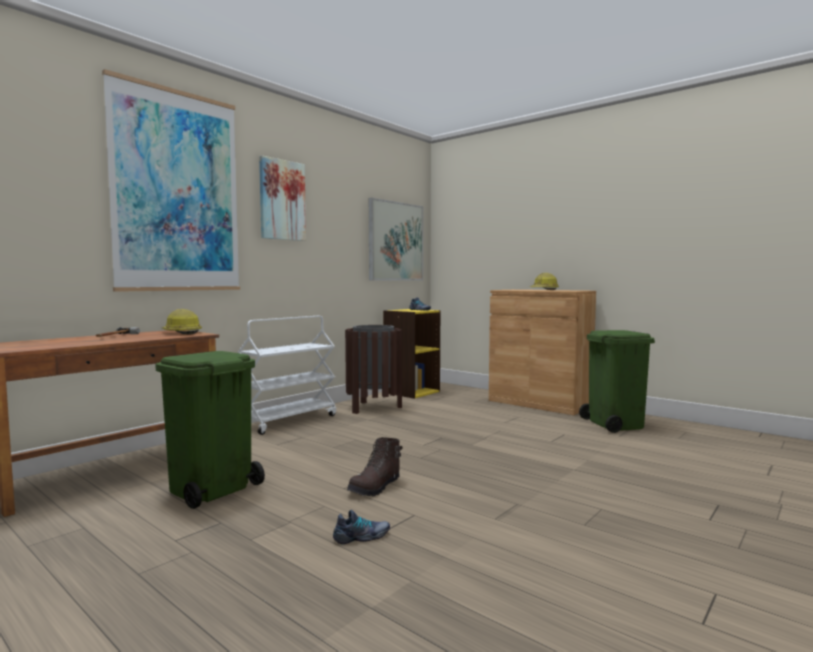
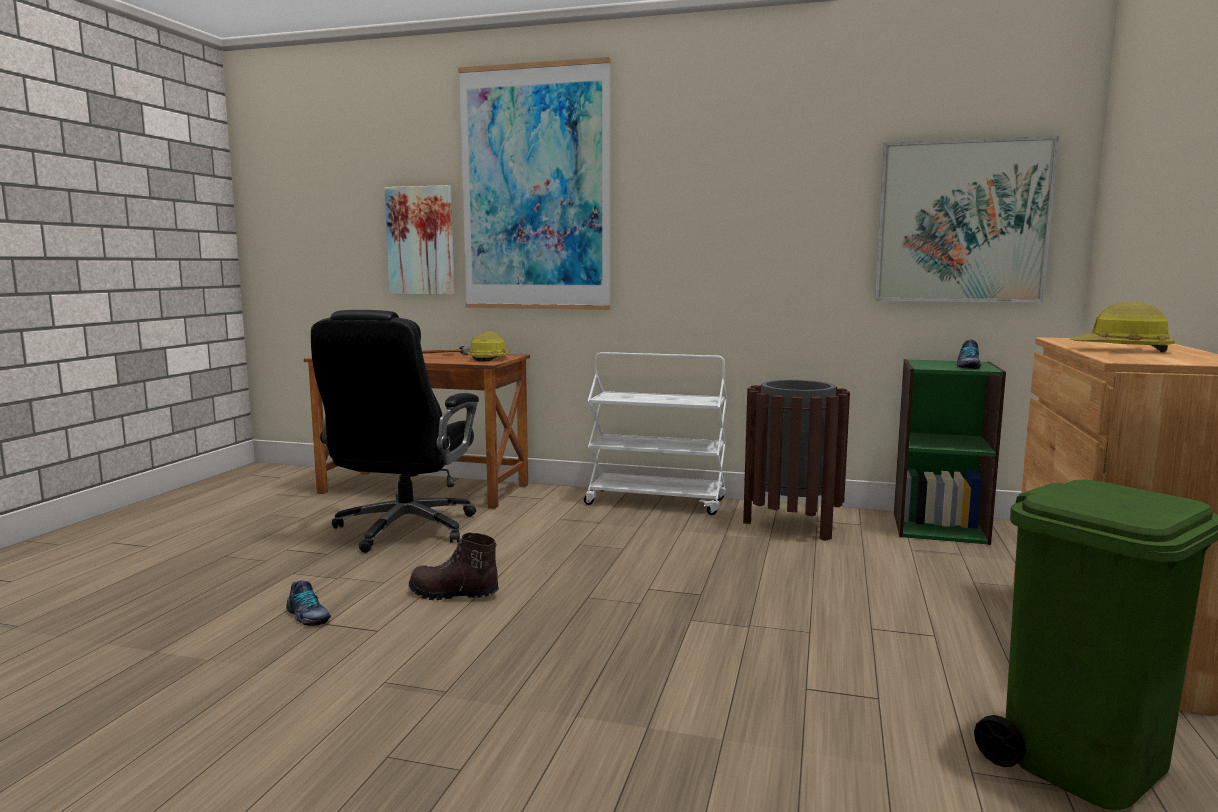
camera: 65 degrees right, 5 degrees up
(210, 489) = (404, 529): green trash can -> black office chair
(282, 200) = (686, 177): picture -> picture (421, 241)
(411, 392) = (939, 527): yellow bookcase -> green bookcase

